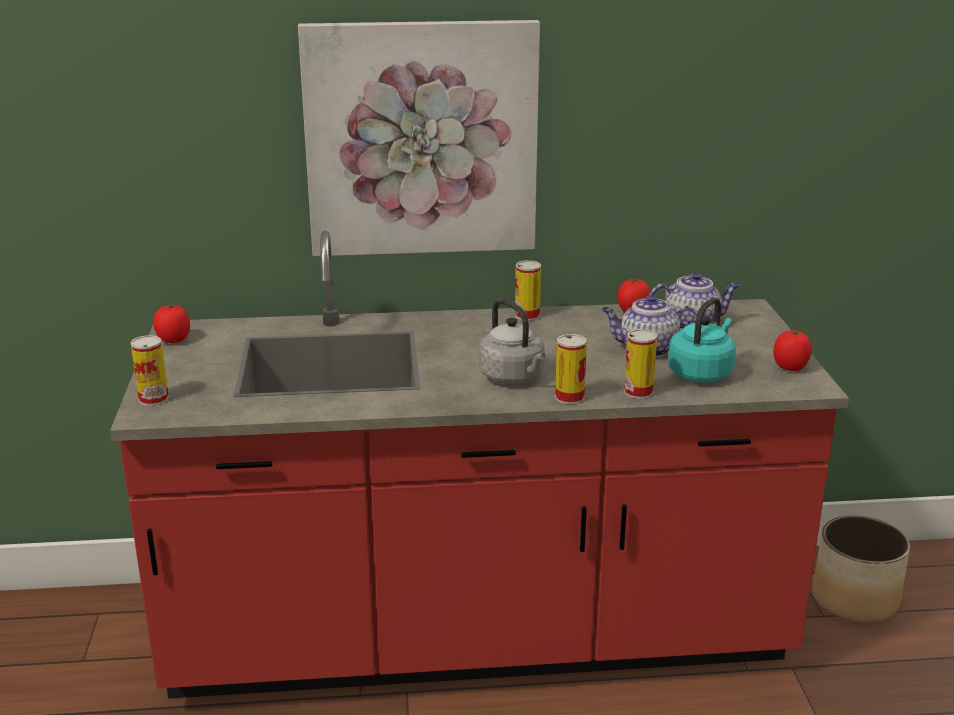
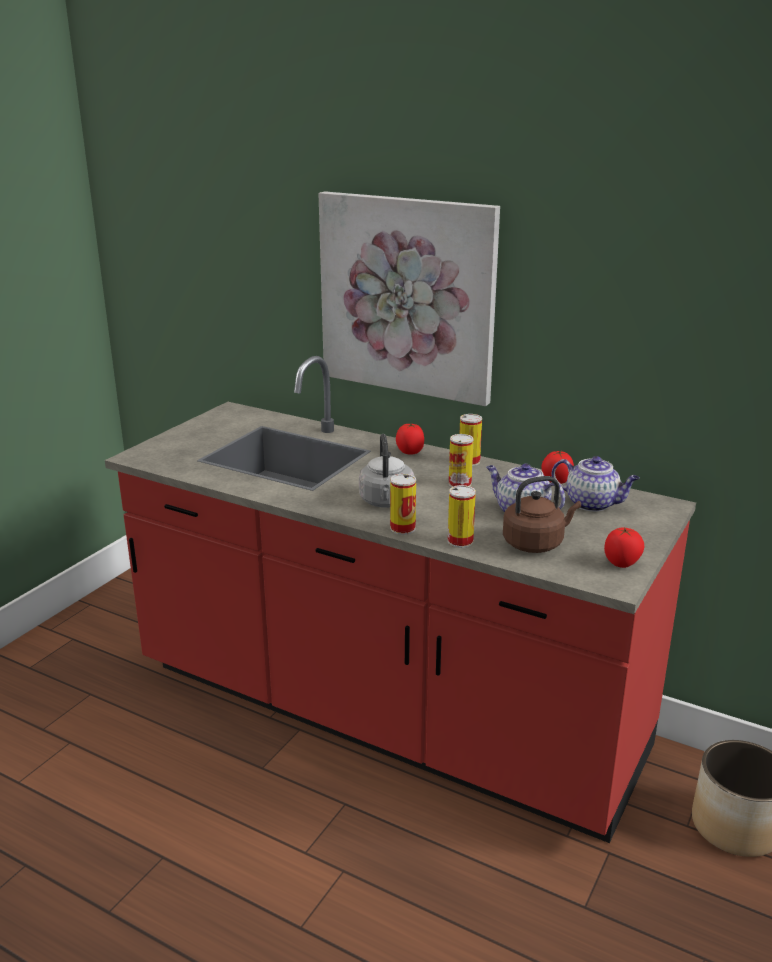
camera: 35 degrees right, 0 degrees up
(153, 399) = (153, 448): can -> can (460, 484)
(173, 340) = (218, 416): tomato -> tomato (410, 452)
(701, 373) = (536, 543): turquoise kettle -> brown kettle

